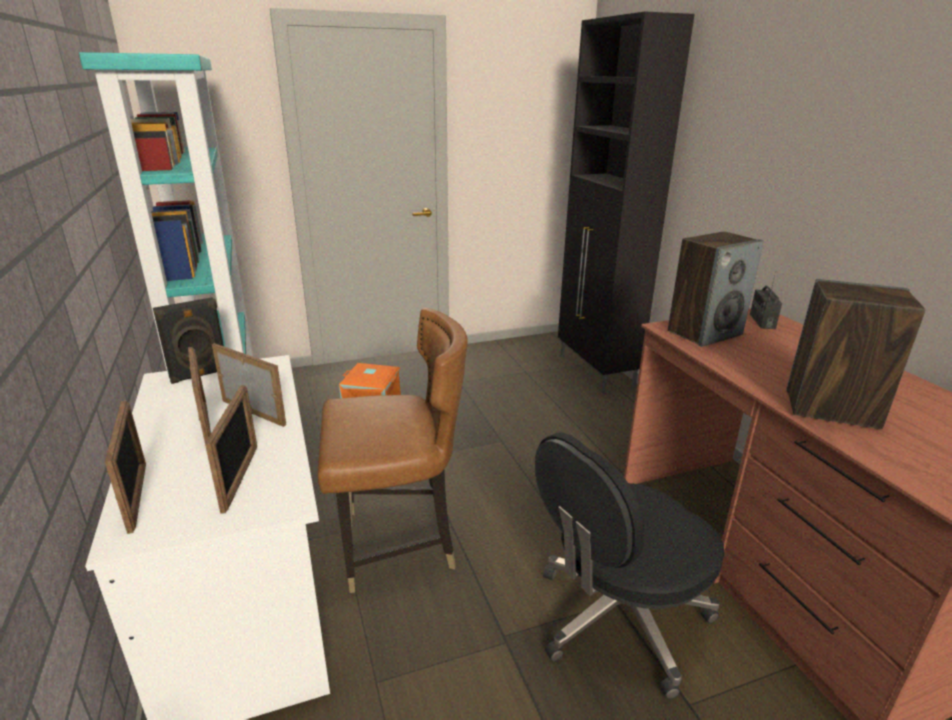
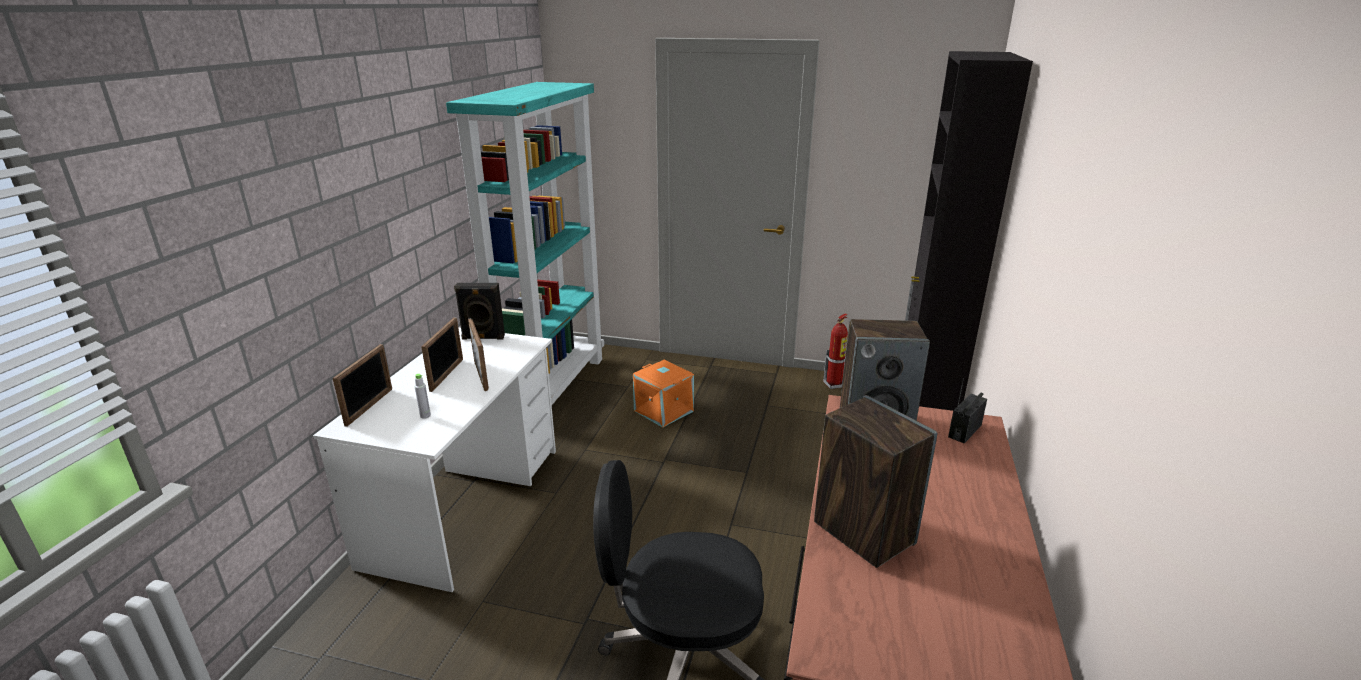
camera: 35 degrees right, 0 degrees up
(240, 477) = (425, 415): picture frame -> grey bottle
(398, 543) = (583, 518): brown chair -> none
(495, 350) = (834, 384): none -> fire extinguisher

